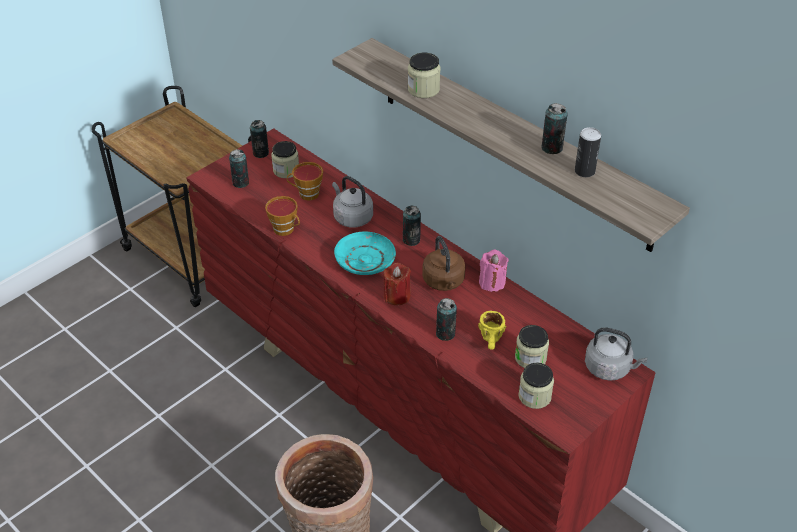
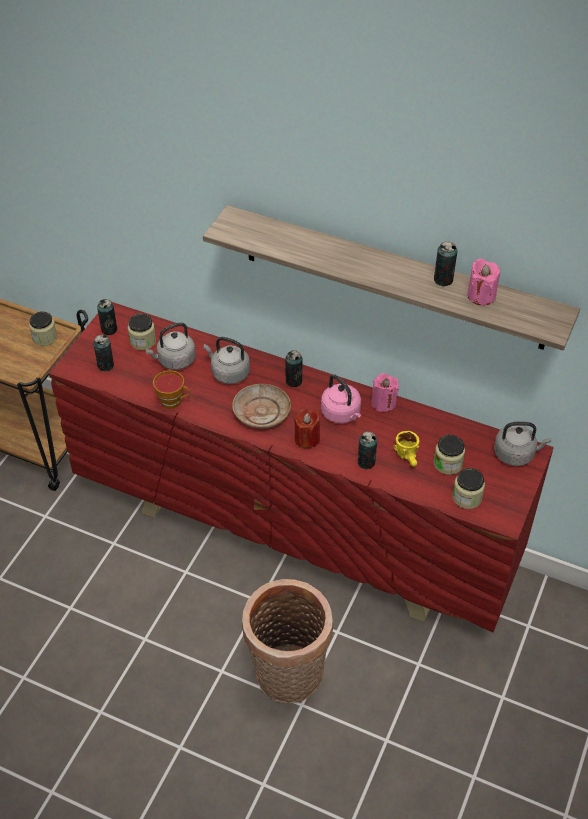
camera: 20 degrees left, 5 degrees up
(306, 194) = (174, 361): cup -> grey kettle
(364, 260) = (261, 412): turquoise plate -> beige plate
(423, 89) = (303, 248): jar -> jar (45, 337)
(444, 282) = (342, 414): brown kettle -> pink kettle
(584, 171) = (481, 295): can -> pink candle

